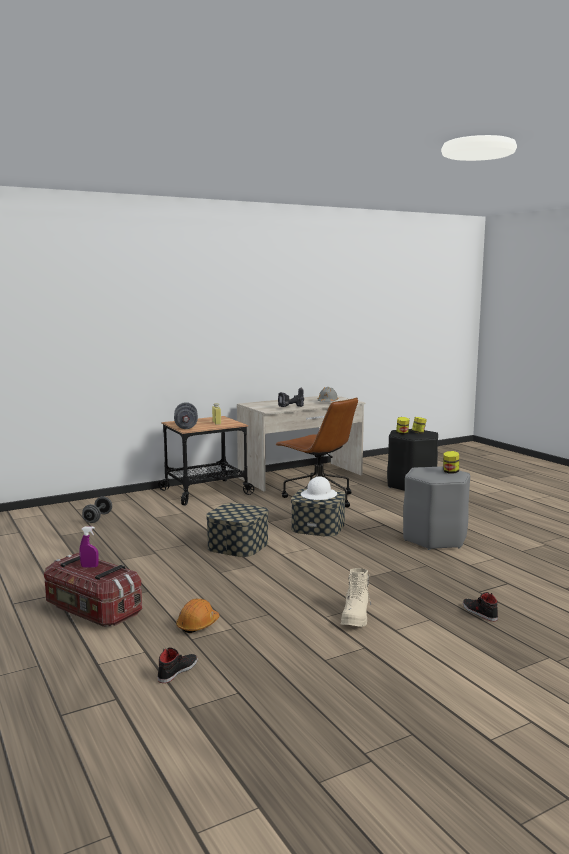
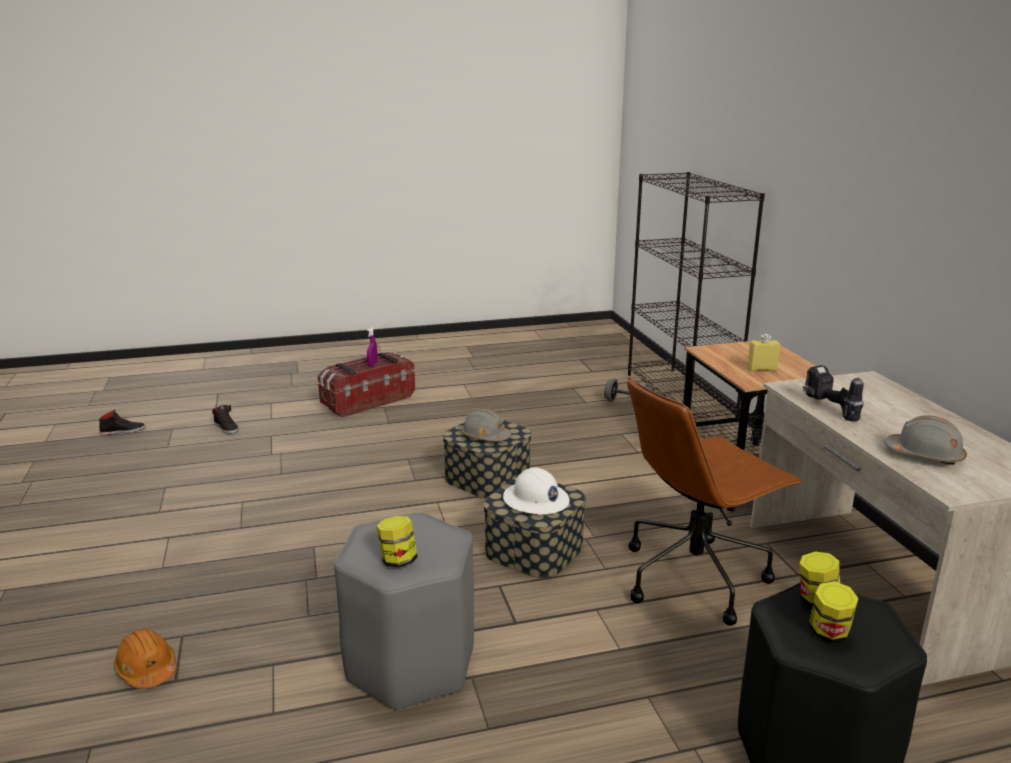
camera: 105 degrees right, 10 degrees up
(83, 506) = (680, 396): none -> black bookcase
(186, 427) = (726, 350): grey dumbbell -> none
(197, 625) = (295, 439): orange hard hat -> orange hard hat (147, 669)
(243, 512) = (485, 436): none -> grey hard hat
(356, 616) = (222, 520): beige boot -> none
(479, 612) = (132, 612): black shoe -> black shoe (123, 431)

